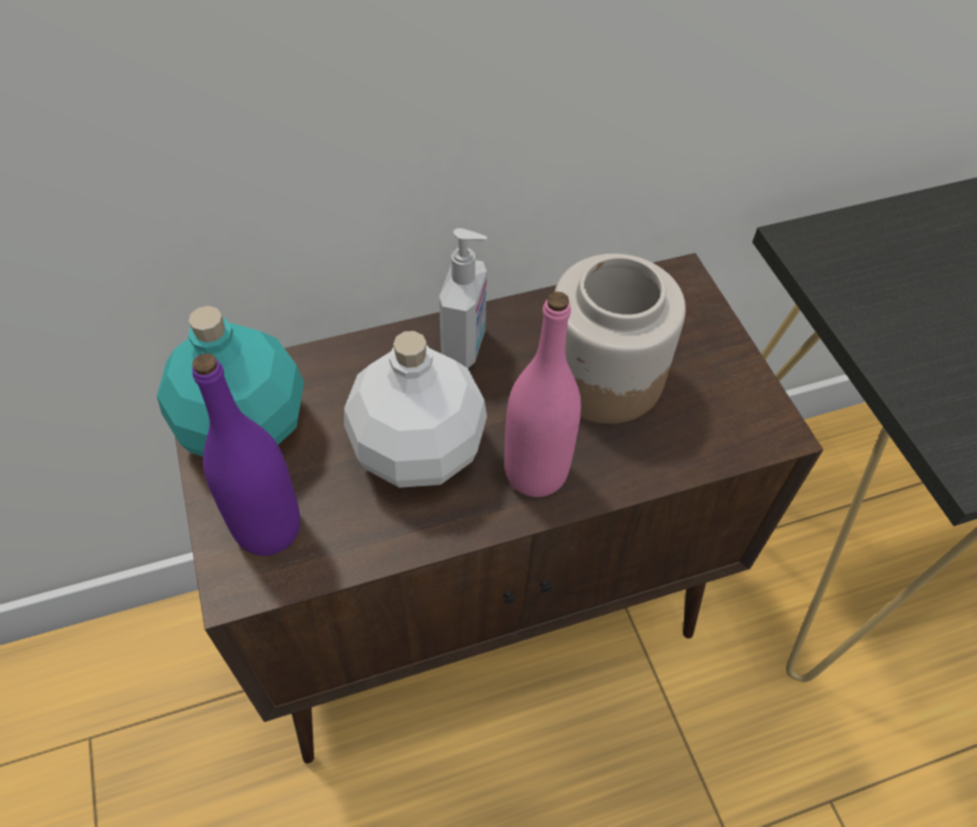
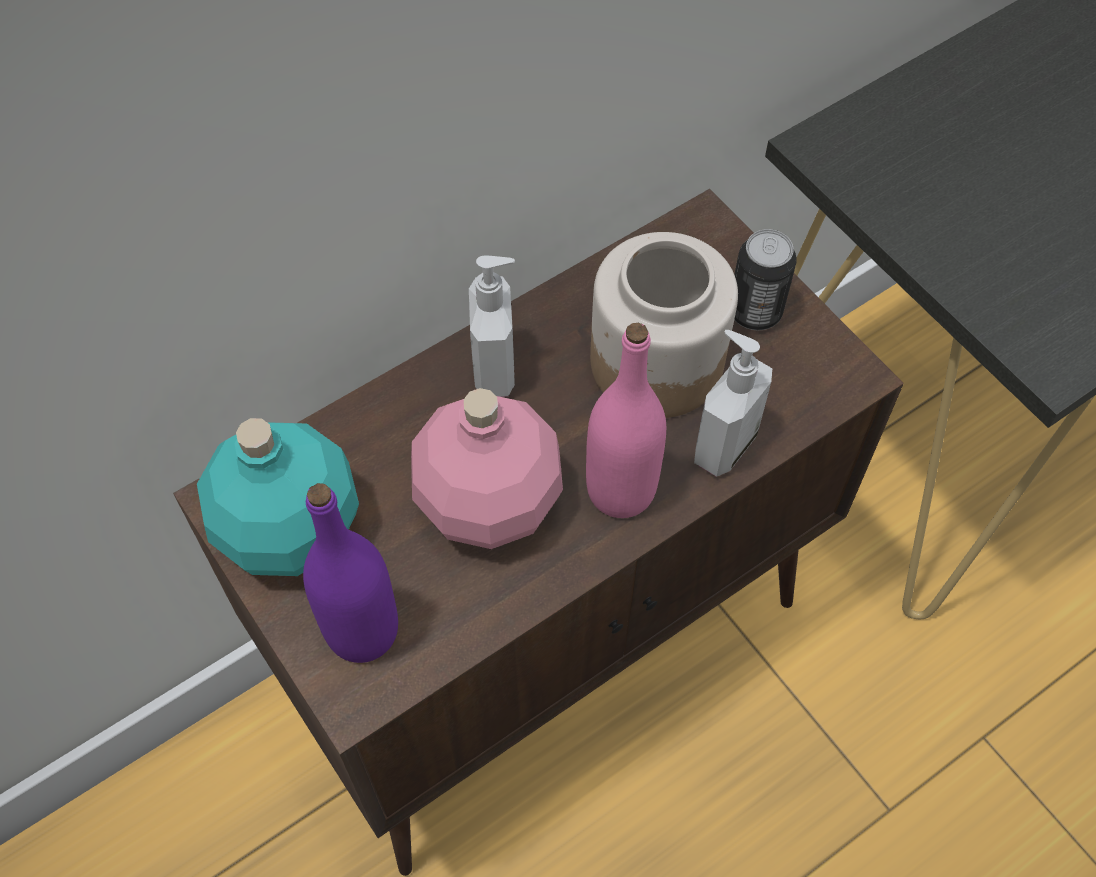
camera: 15 degrees left, 5 degrees up
(419, 448) = (488, 498): white bottle -> pink bottle
(640, 458) = (723, 445): none -> soap dispenser
(704, 357) = (755, 311): none -> can

